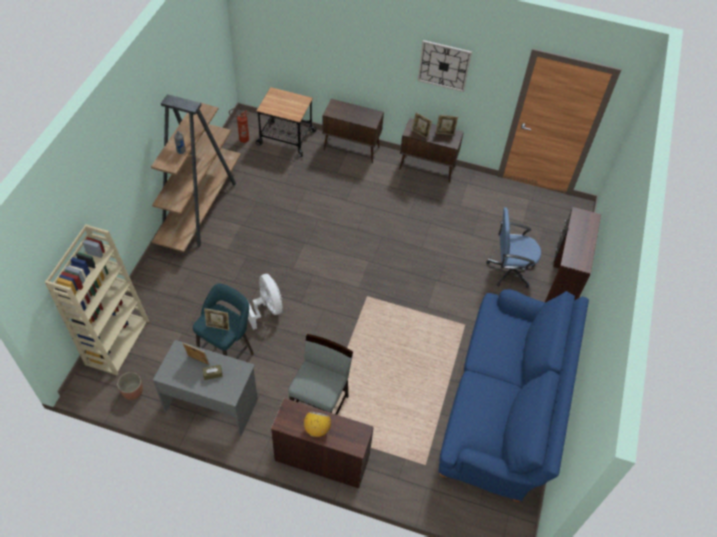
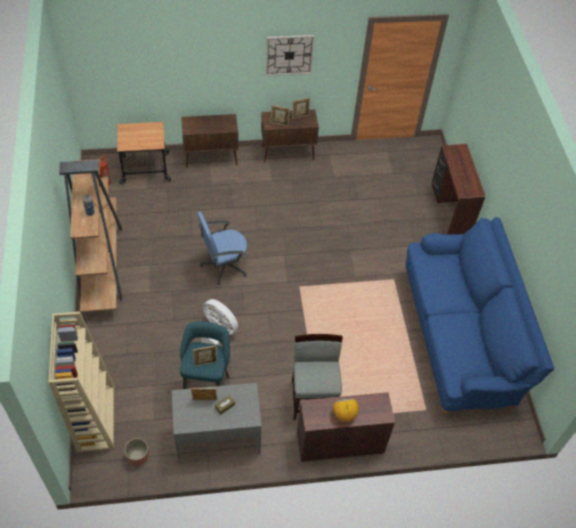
camera: 25 degrees left, 0 degrees up
(509, 270) = (404, 218): blue office chair -> blue office chair (224, 265)

